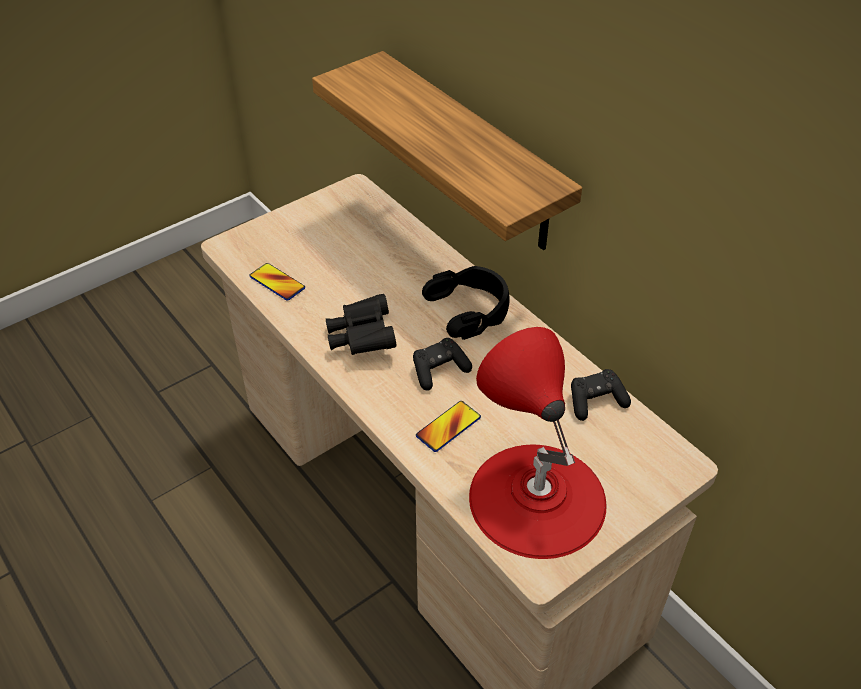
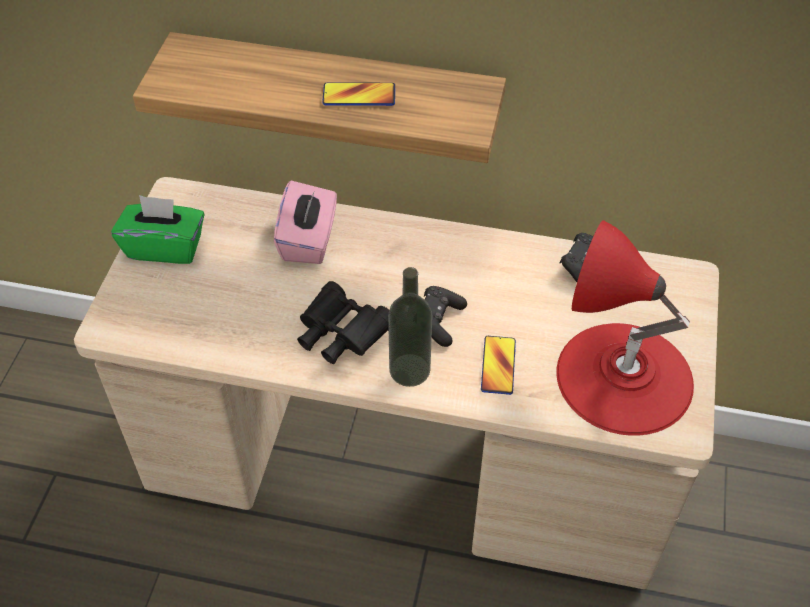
camera: 40 degrees left, 5 degrees up
(277, 282) = (201, 333): phone -> phone (359, 95)
(314, 217) = (165, 247): none -> green tissue box
(382, 389) = (409, 370): none -> bottle
(410, 264) = (309, 240): none -> pink tissue box
(469, 309) = (404, 250): black headphones -> none

